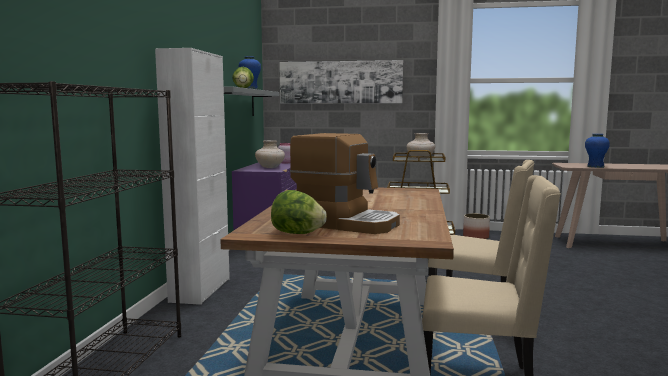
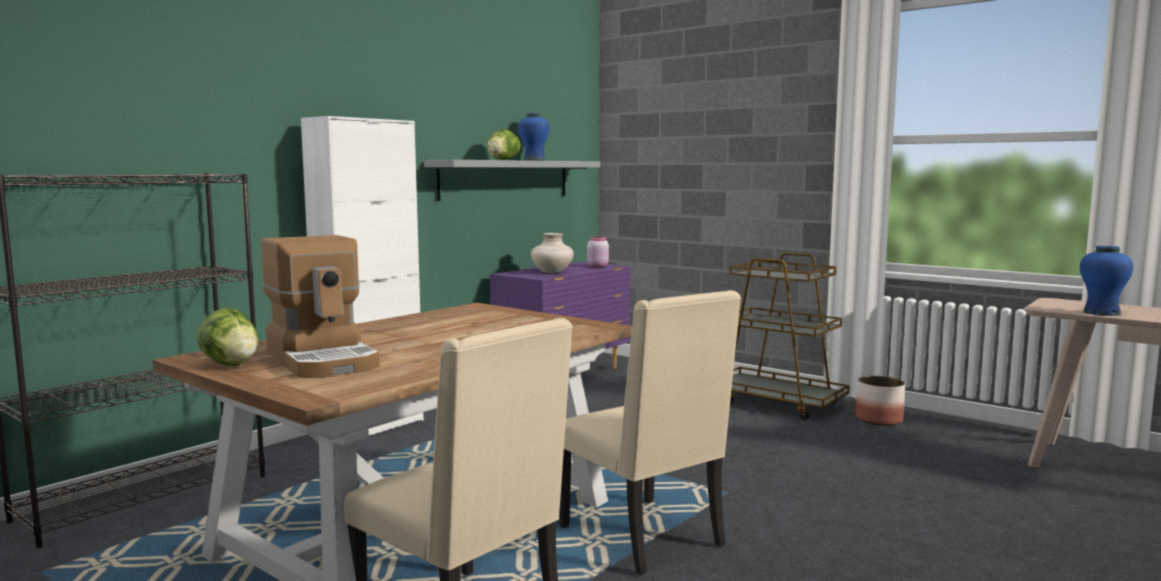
camera: 30 degrees right, 0 degrees up
(340, 82) = (697, 145): picture -> none
(420, 159) = (783, 274): beige vase -> none

